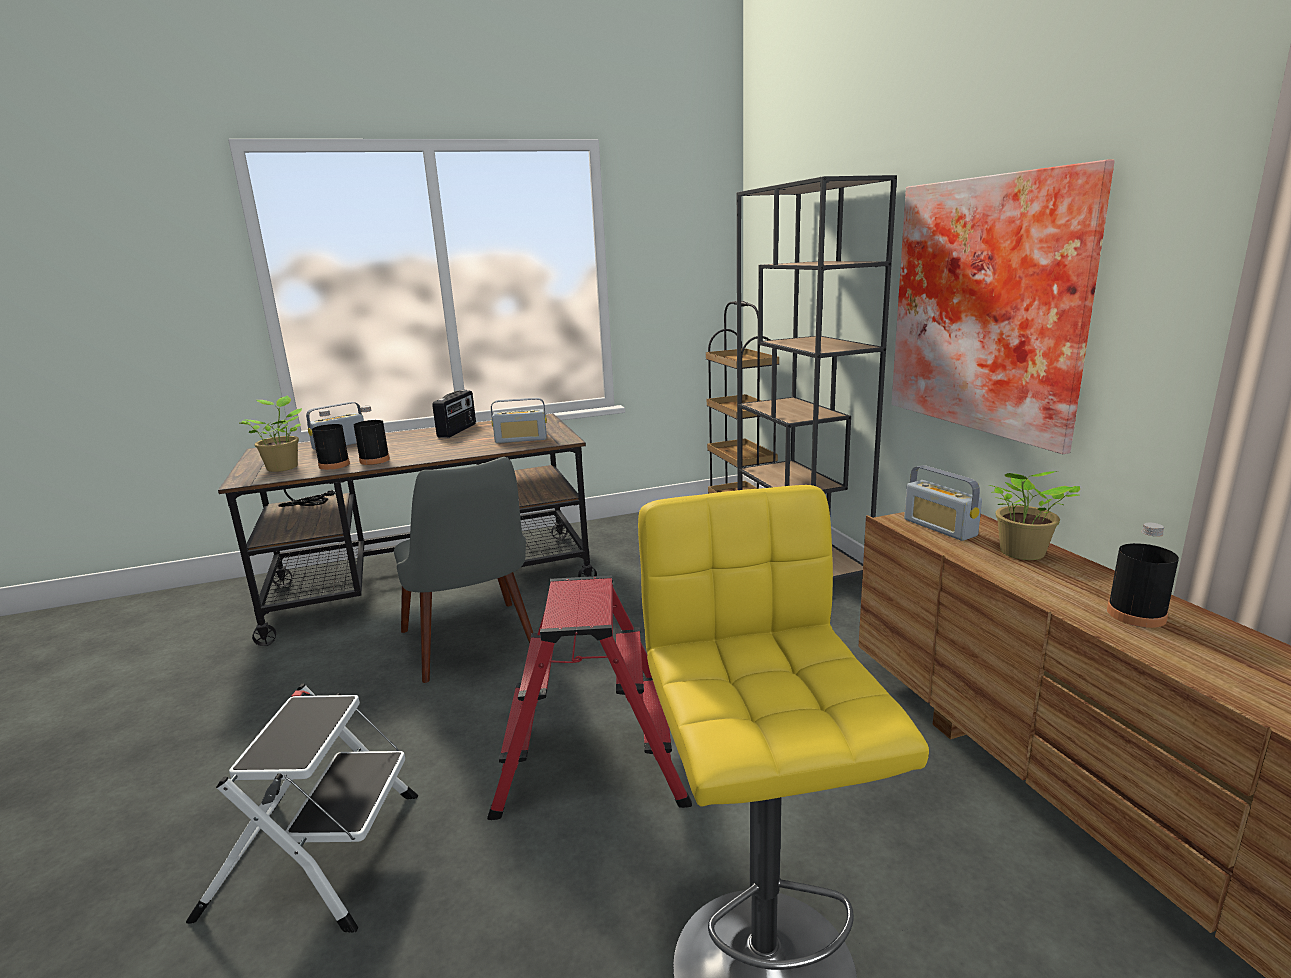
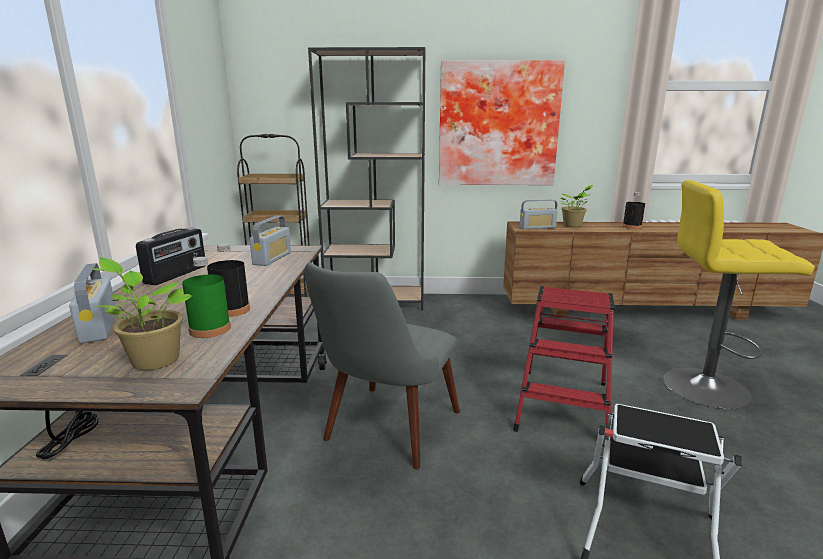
camera: 70 degrees left, 0 degrees up
(334, 465) = (210, 329): black bottle -> green bottle
(458, 430) = (177, 275): radio -> radio turned 75 degrees clockwise
(475, 648) = (385, 434): grey chair -> grey chair turned 120 degrees clockwise

